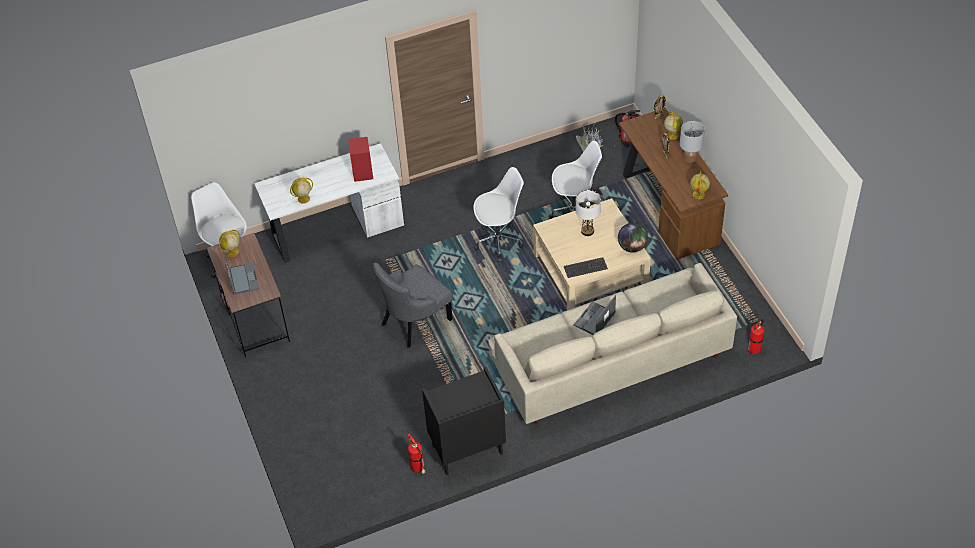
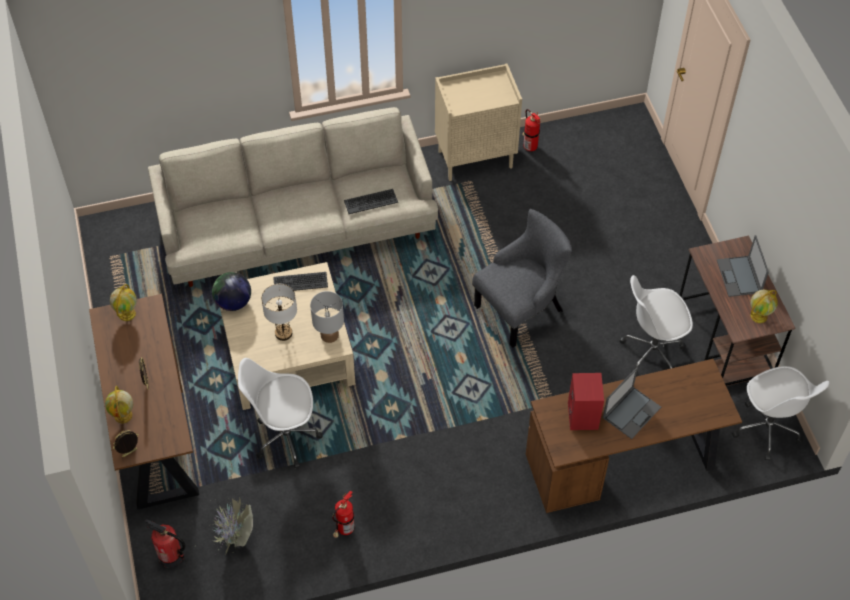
camera: 175 degrees left, 5 degrees up
(303, 199) = (667, 383): globe -> none
(334, 228) = (624, 462): white desk -> brown desk
(467, 450) = (475, 159): black cabinet -> beige cabinet
(499, 242) = (397, 408): white office chair -> white office chair (650, 353)
(544, 332) = (370, 201): none -> keyboard
(594, 319) = (309, 208): laptop -> laptop (632, 412)
(689, 158) = (115, 373): grey table lamp -> grey table lamp (329, 335)
(754, 349) = (129, 223): fire extinguisher -> fire extinguisher (344, 530)

